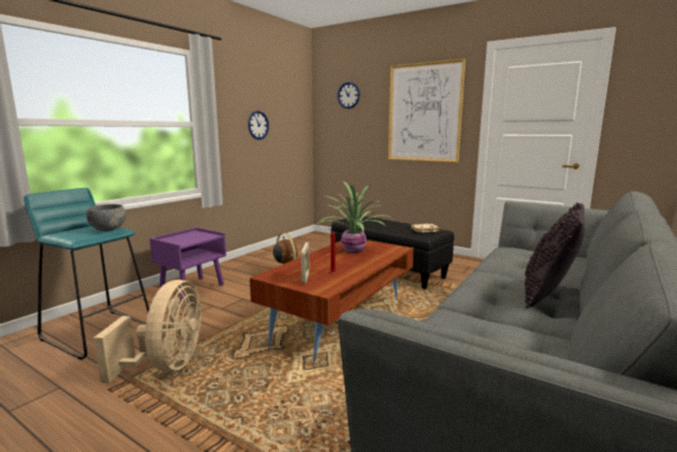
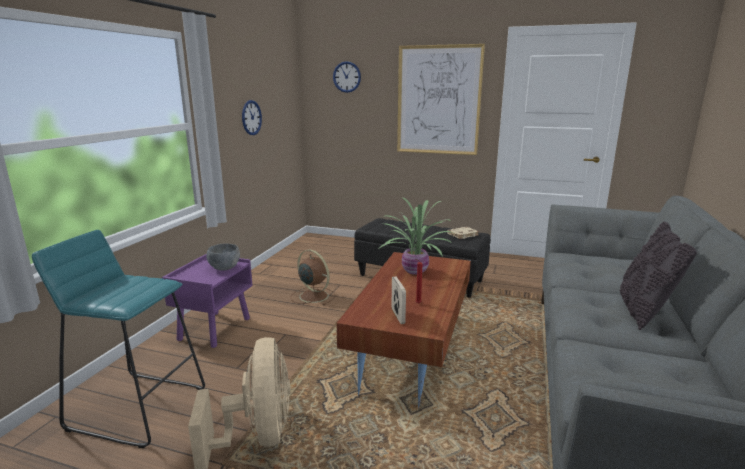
camera: 15 degrees left, 5 degrees up
(108, 230) = (148, 284): grey bowl -> grey bowl (224, 268)

